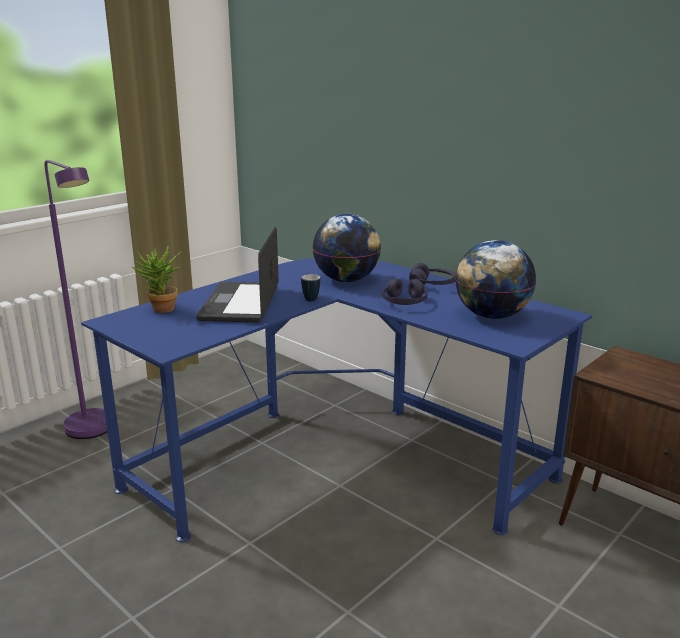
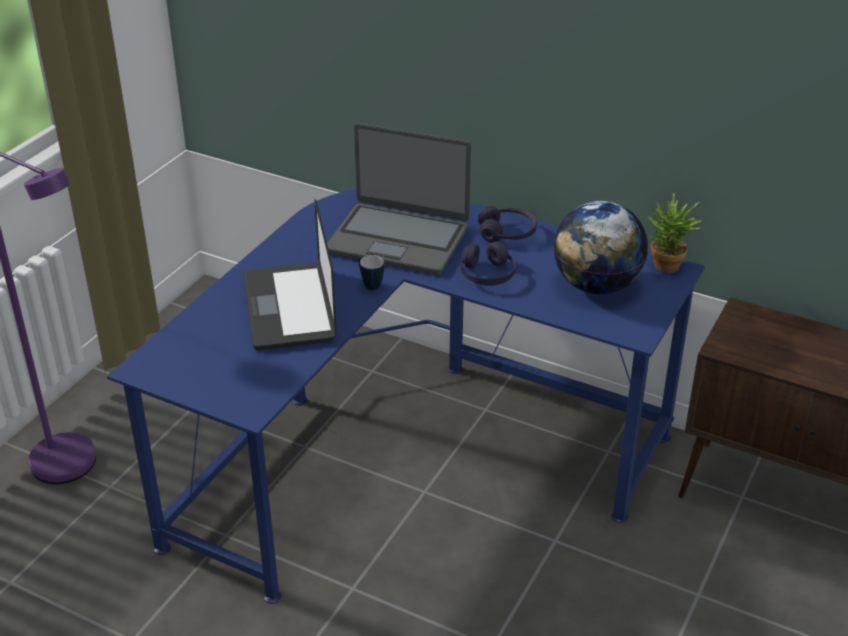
camera: 15 degrees left, 15 degrees up
(161, 310) = (196, 337): potted plant -> potted plant (666, 269)
(346, 280) = (398, 239): globe -> laptop

